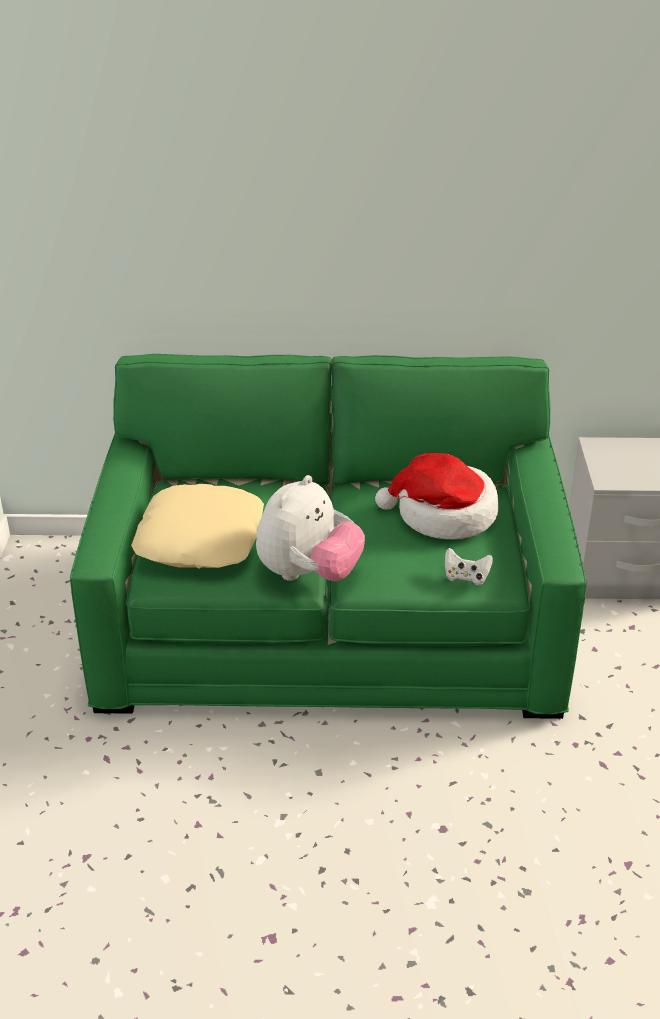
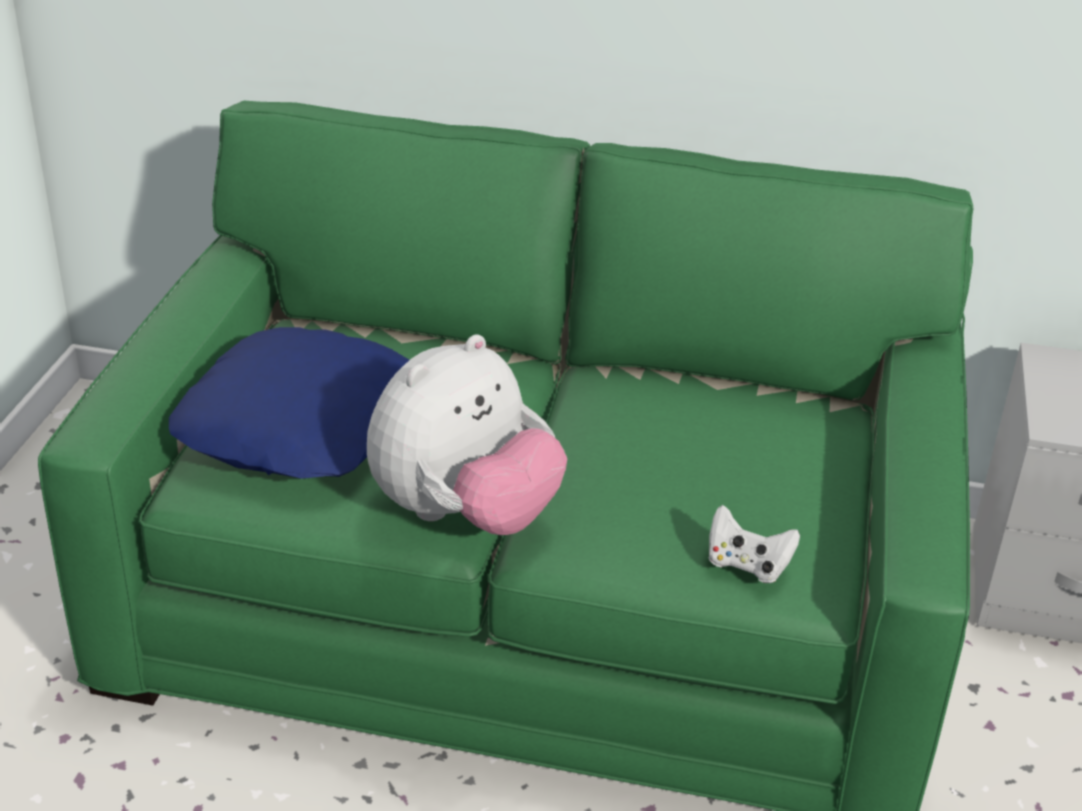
camera: 10 degrees right, 0 degrees up
(201, 539) = (302, 424): beige pillow -> blue pillow
(443, 515) = (737, 444): hat -> none

